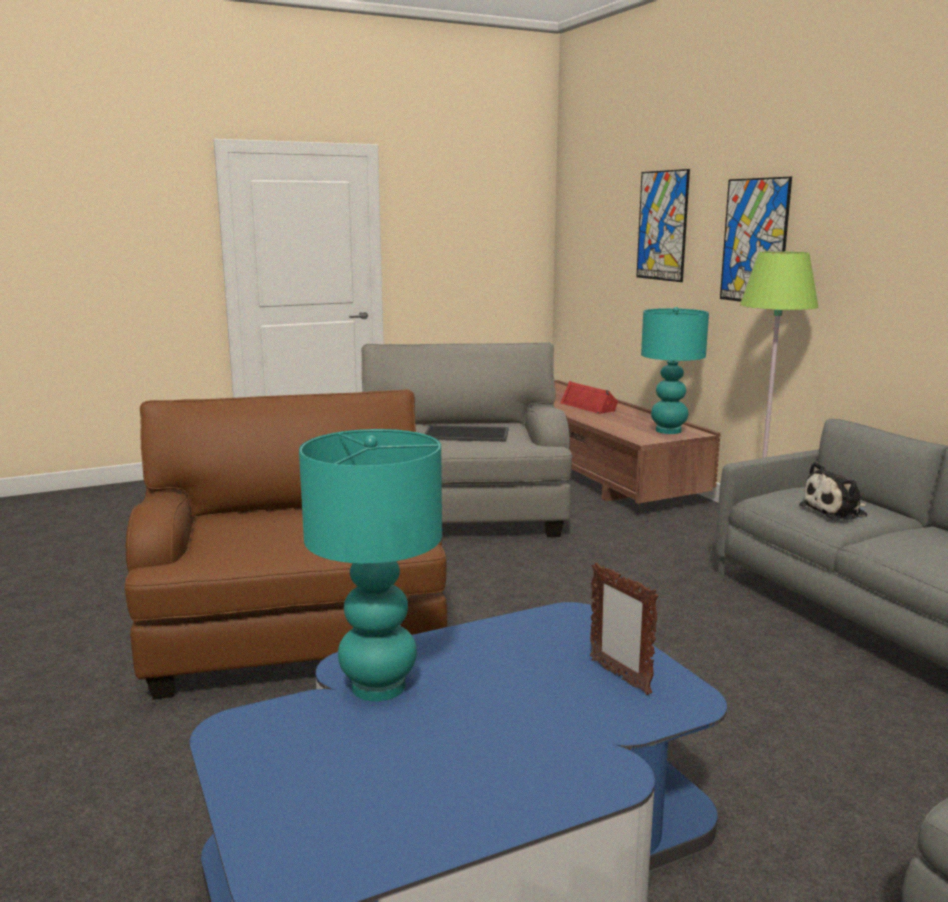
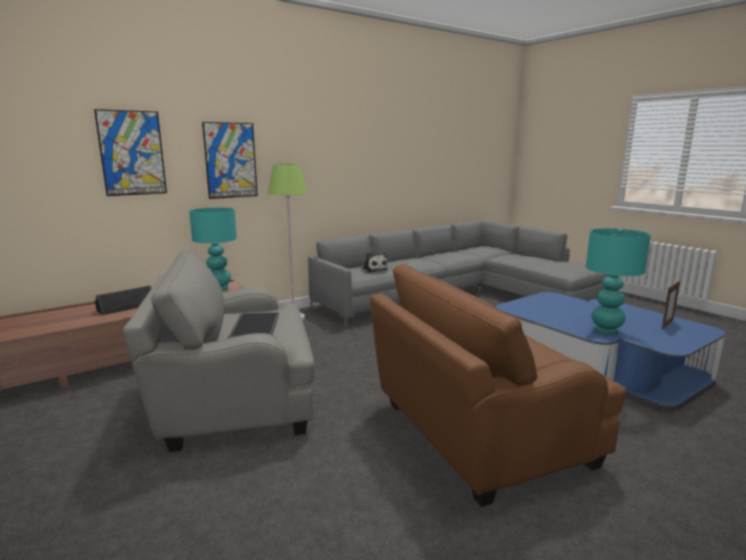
camera: 100 degrees left, 0 degrees up
(589, 406) = (126, 307): red speaker -> black speaker
(619, 677) = (548, 301): picture frame -> picture frame (667, 325)

